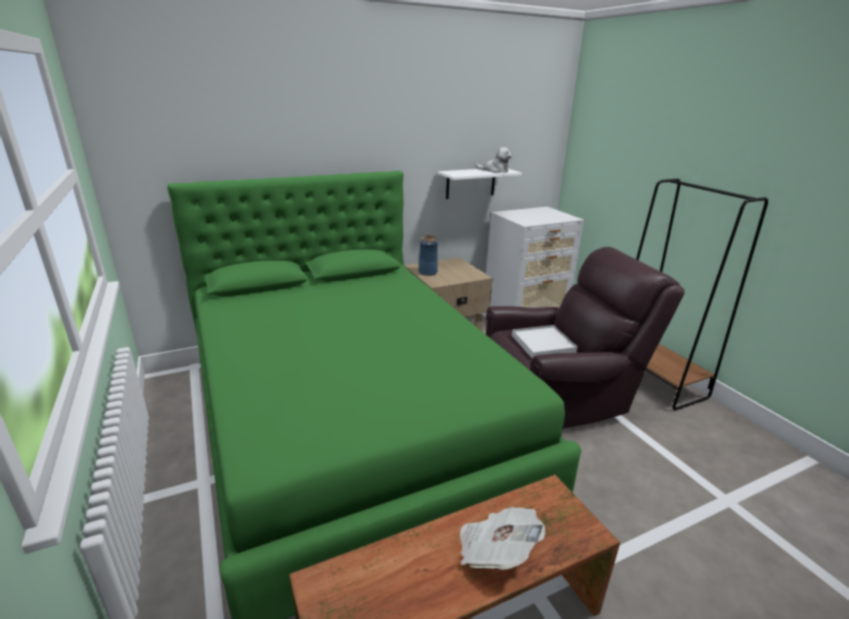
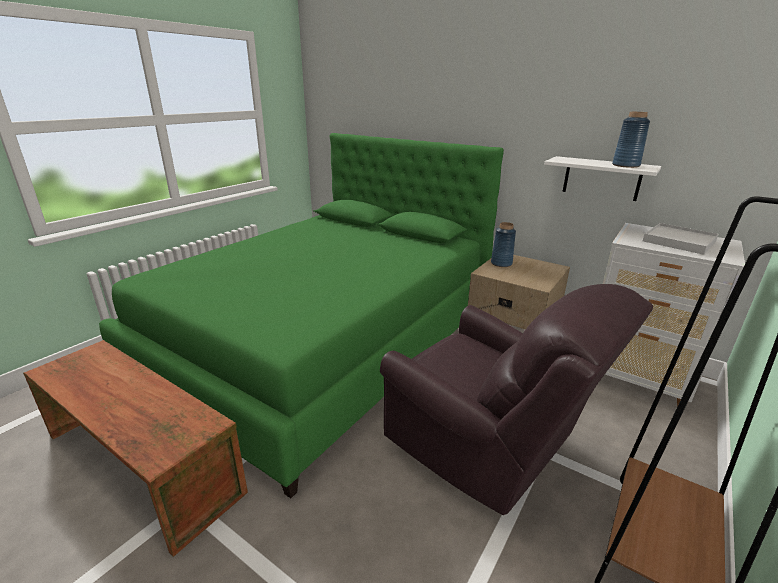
camera: 60 degrees right, 0 degrees up
(495, 170) = (625, 165): plush toy -> blue vase
(495, 551) = (128, 409): newspaper -> none
(543, 344) = (463, 364): white tray -> white tray (679, 241)

